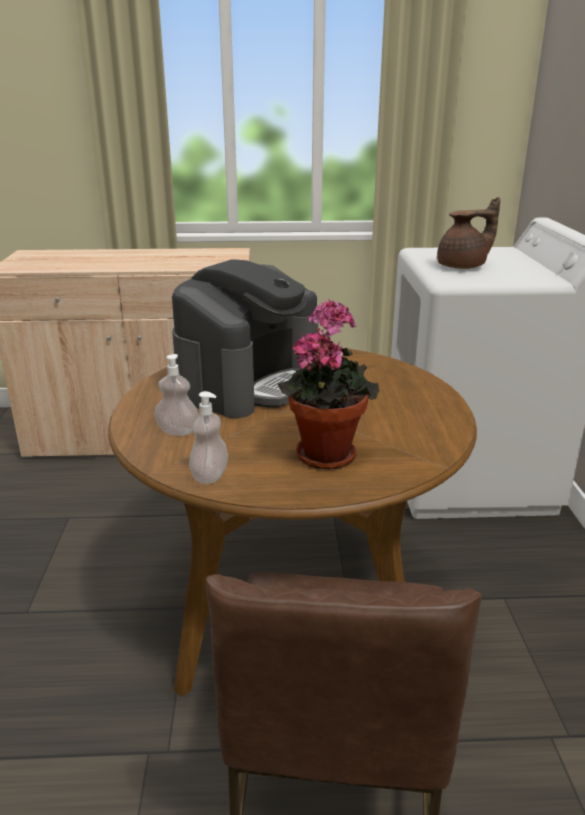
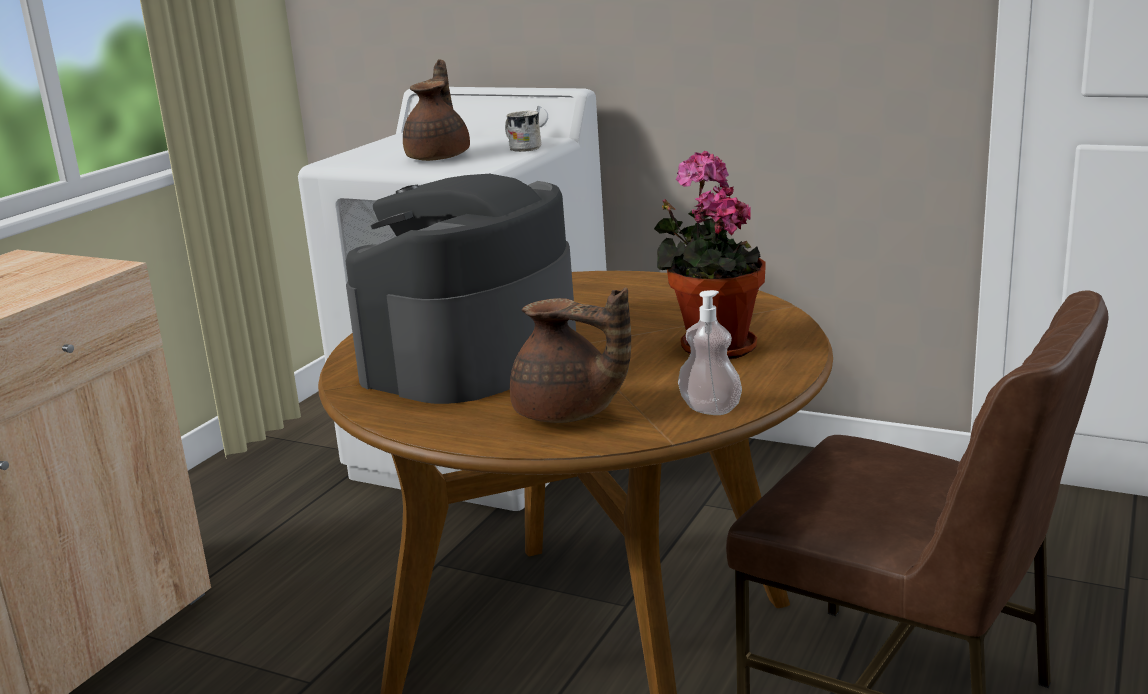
camera: 60 degrees left, 5 degrees down
(178, 431) = (568, 414): soap dispenser -> brown teapot
(249, 383) = (471, 357): coffee machine -> coffee machine turned 120 degrees counterclockwise
(517, 278) = (522, 148): none -> white mug

